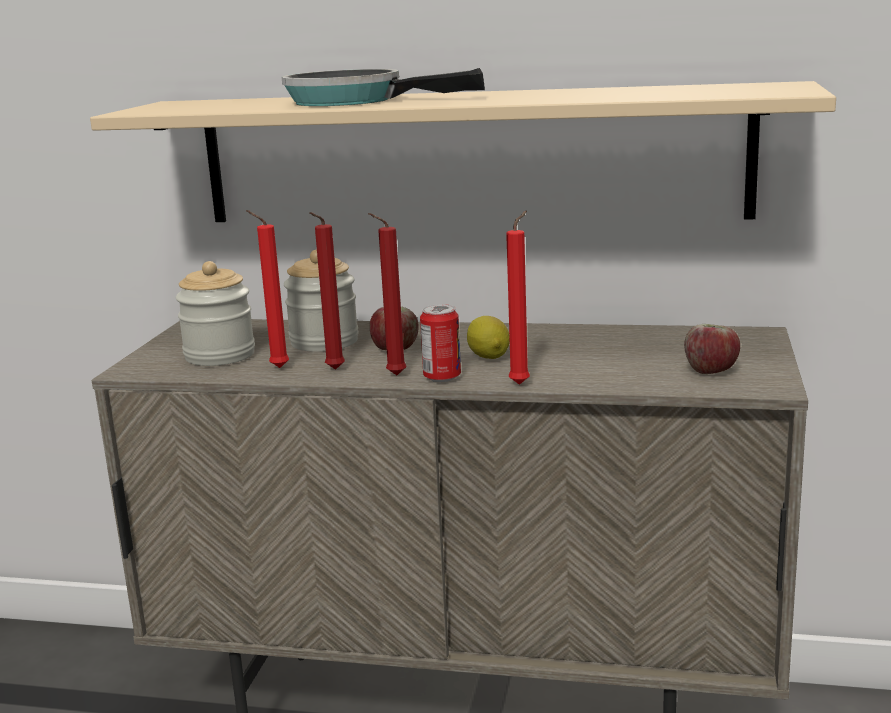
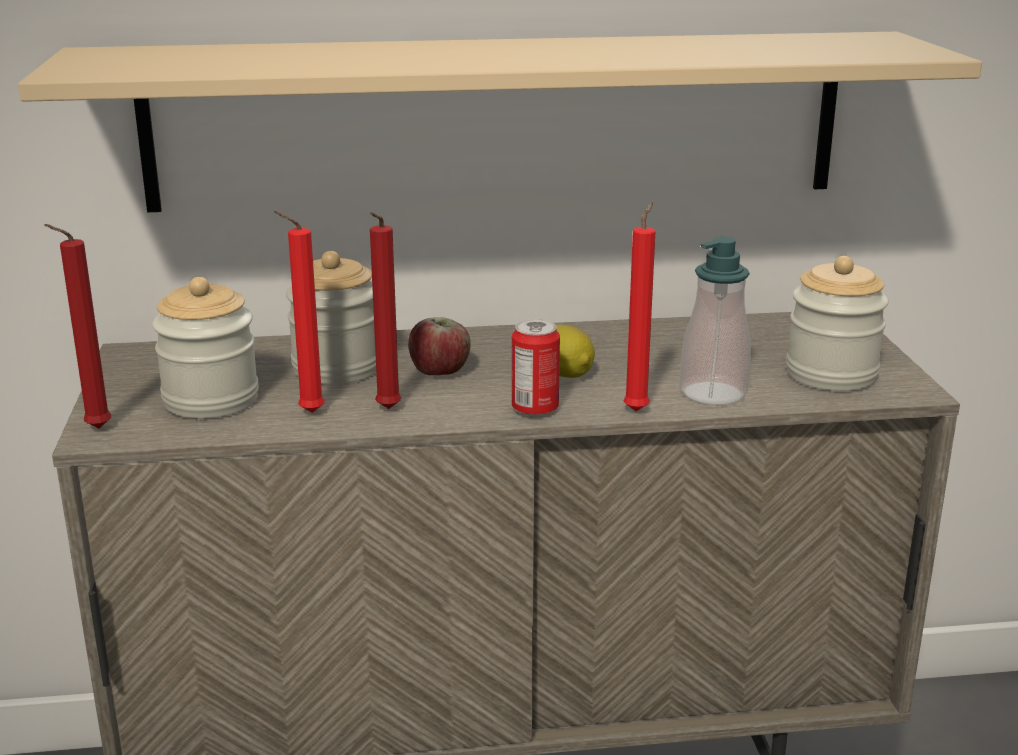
camera: 20 degrees left, 5 degrees up
(354, 100) = (379, 55): frying pan -> none
(393, 375) = (471, 412): red candle -> red candle (94, 429)
(595, 377) = (713, 393): none -> soap dispenser
(711, 371) = (831, 374): apple -> jar

